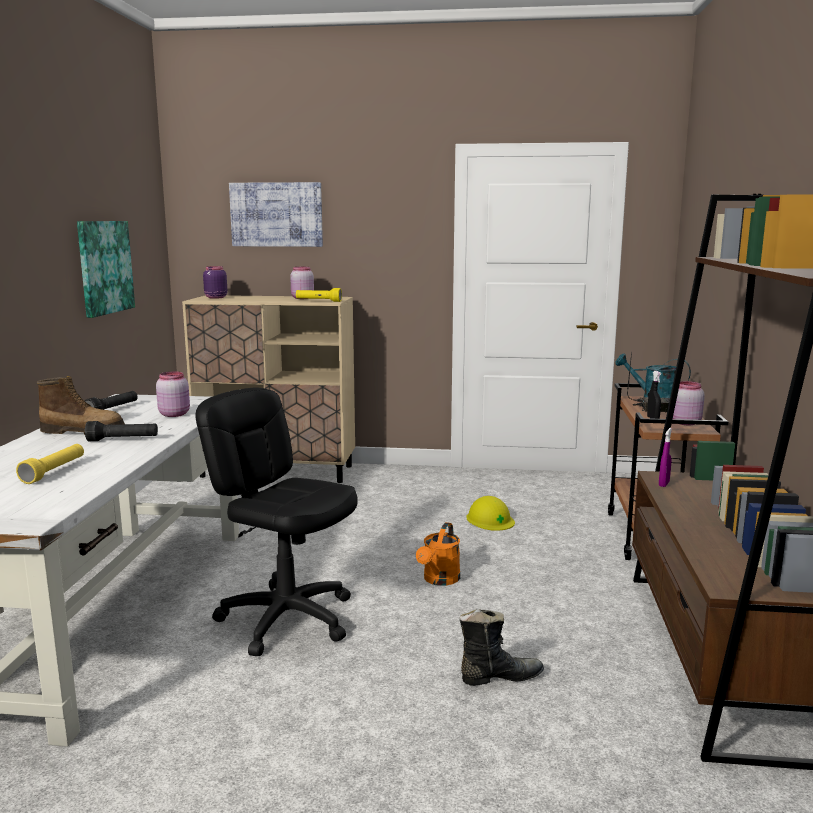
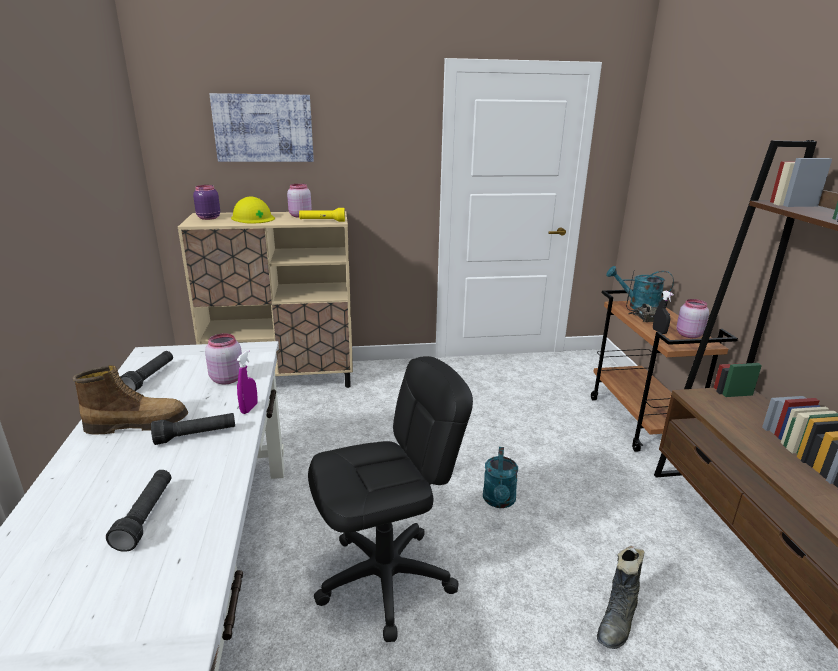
camera: 15 degrees left, 10 degrees up
(54, 471) = (146, 516): yellow flashlight -> black flashlight
(104, 267) = (95, 201): picture -> none
(287, 618) = (386, 579): black office chair -> black office chair turned 135 degrees clockwise
(439, 580) = (499, 501): orange watering can -> turquoise watering can
(490, 519) = (502, 417): yellow hard hat -> yellow hard hat (253, 218)
(499, 677) = (617, 621): black boot -> black boot turned 150 degrees clockwise
(664, 484) = (707, 407): purple spray bottle -> purple spray bottle (249, 408)

